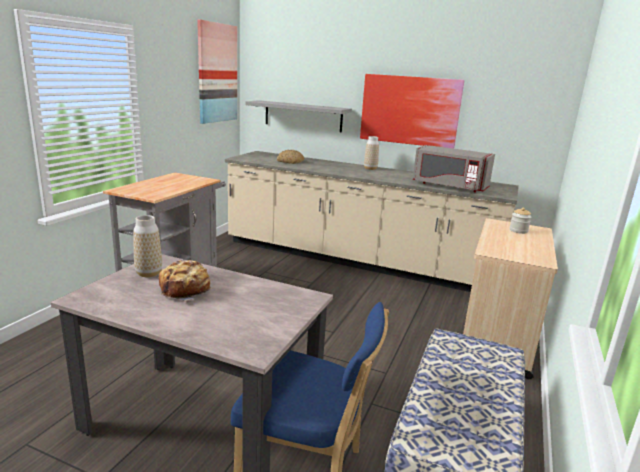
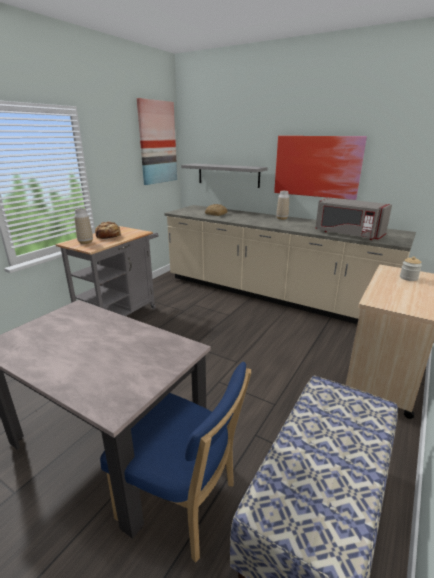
camera: 10 degrees right, 5 degrees up
(149, 273) = (61, 320): vase -> vase (85, 242)
(186, 289) = (84, 338): bread -> bread (109, 237)

